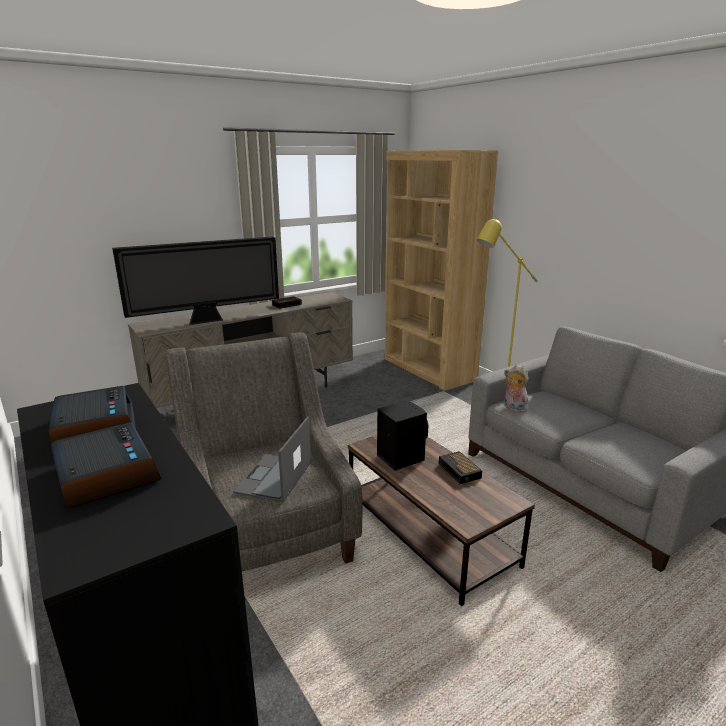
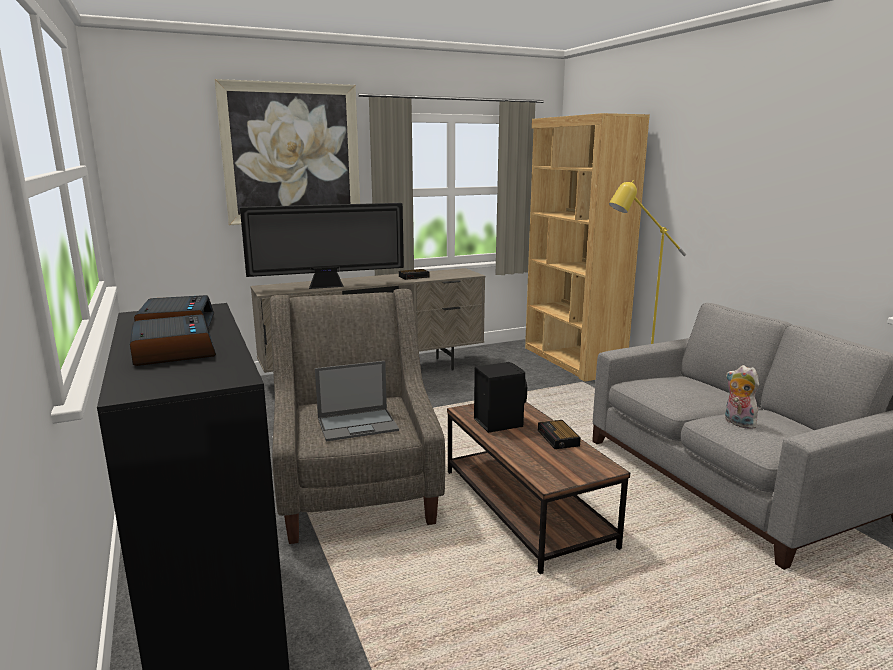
camera: 10 degrees right, 5 degrees down
(159, 189) = (292, 154): none -> picture
(274, 478) = (358, 424): laptop -> laptop turned 135 degrees counterclockwise
(513, 408) = (638, 386): plush toy -> plush toy (737, 423)

